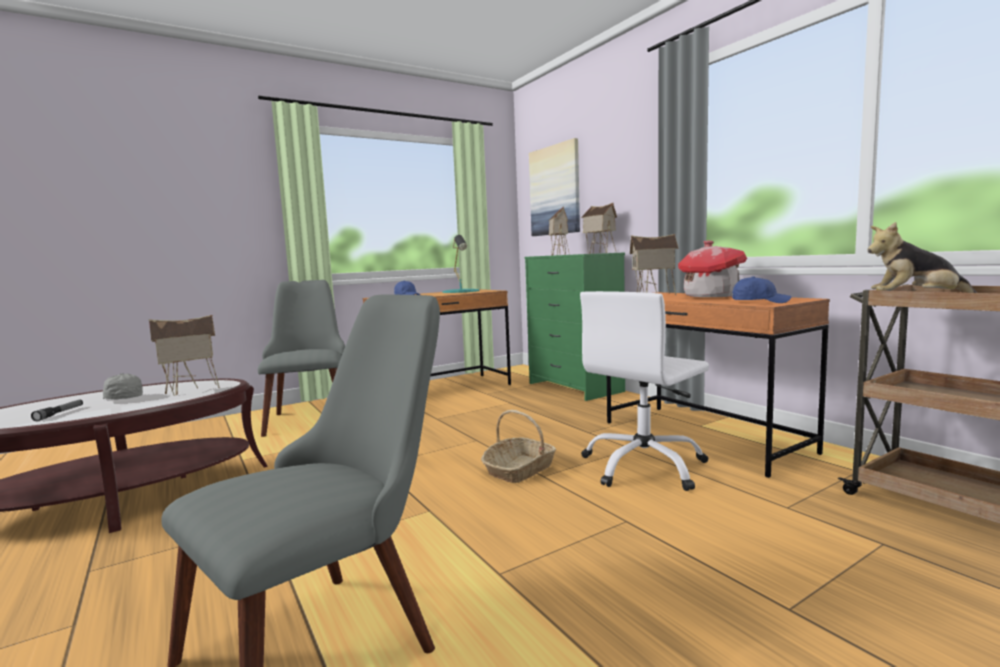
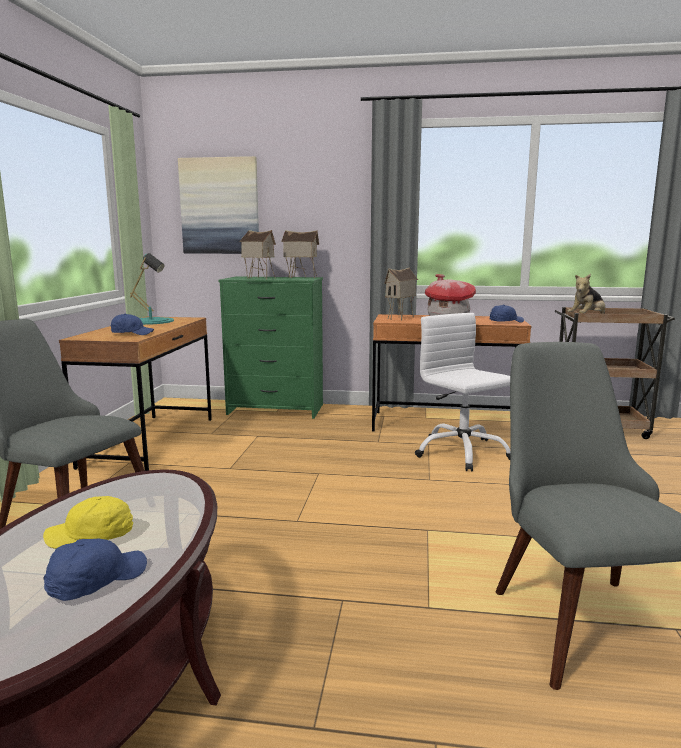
camera: 50 degrees left, 5 degrees up
(59, 413) = (95, 581): flashlight -> blue cap
(122, 398) = (91, 537): grey cap -> yellow cap
(191, 390) = (151, 498): toy house -> none
(519, 469) = (405, 481): basket -> none
(644, 466) = (461, 452): white office chair -> white office chair turned 150 degrees clockwise

